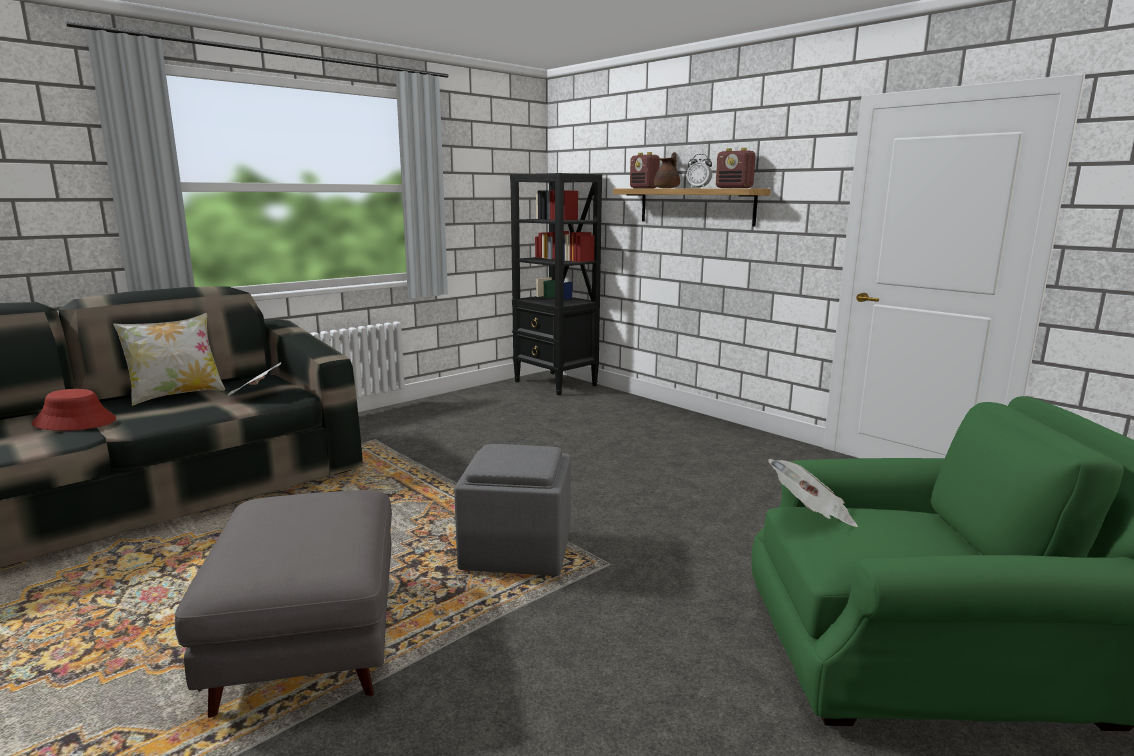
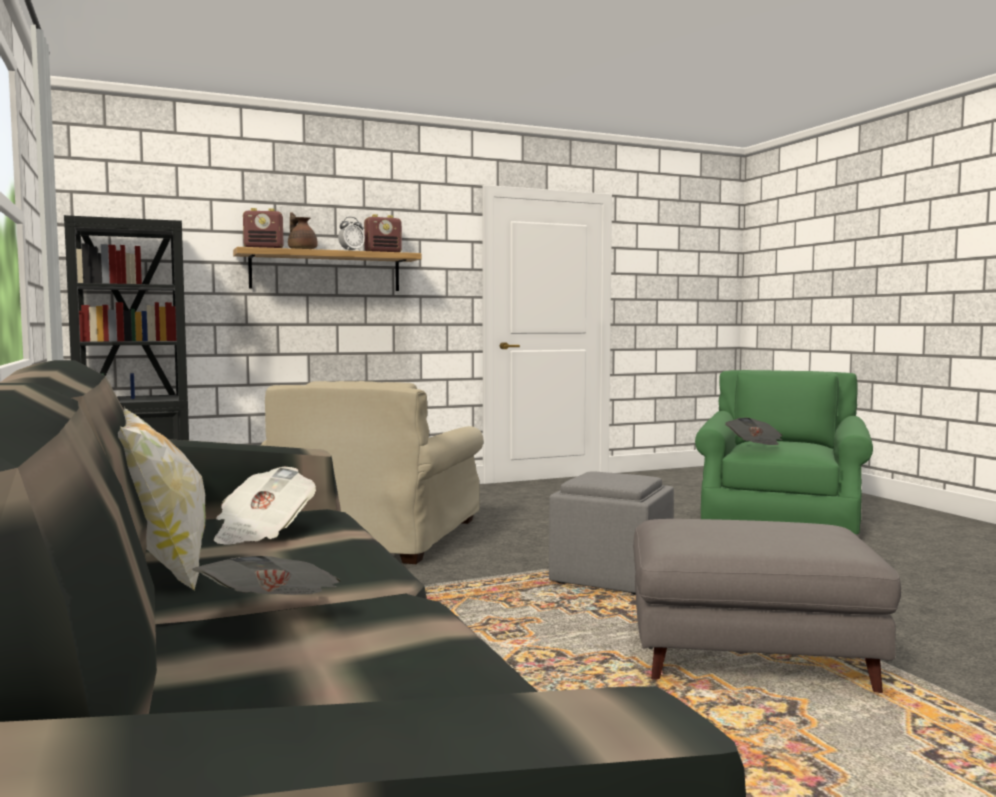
camera: 70 degrees left, 10 degrees down
(75, 422) = (273, 616): red hat -> newspaper
(580, 447) = (383, 535): none -> beige armchair

